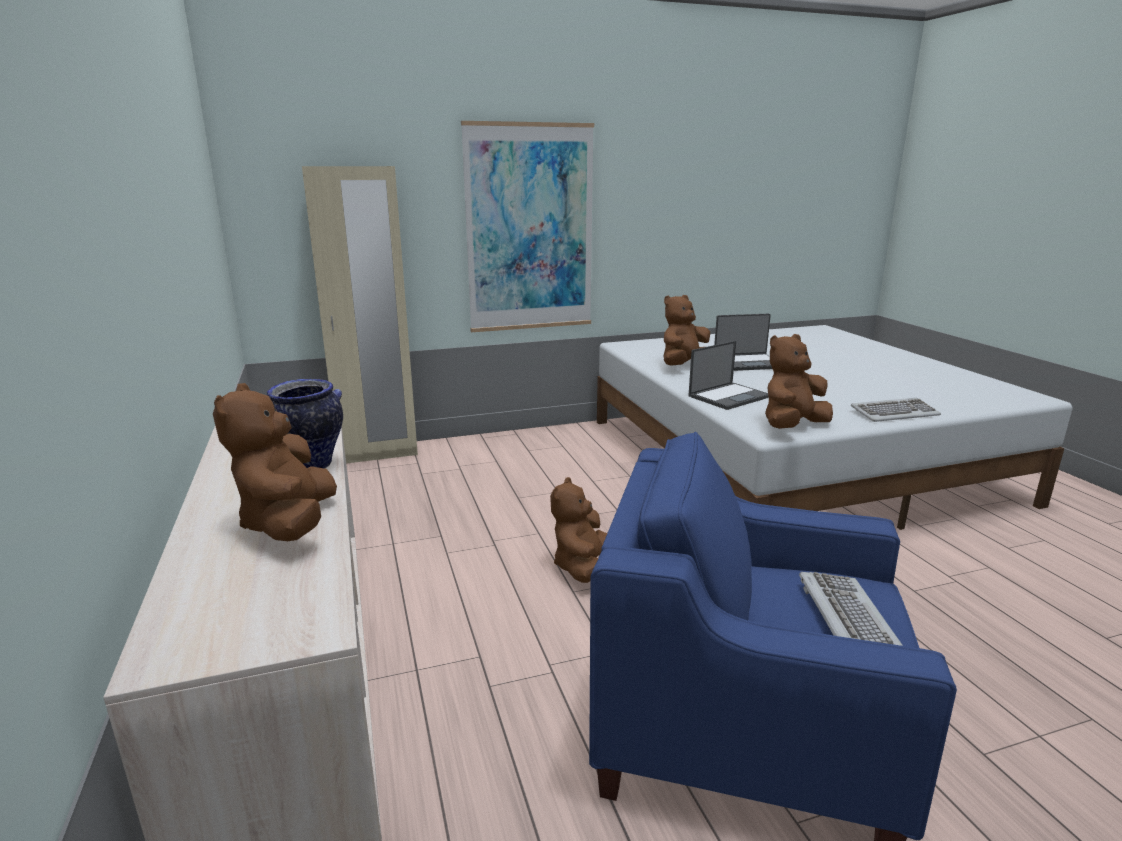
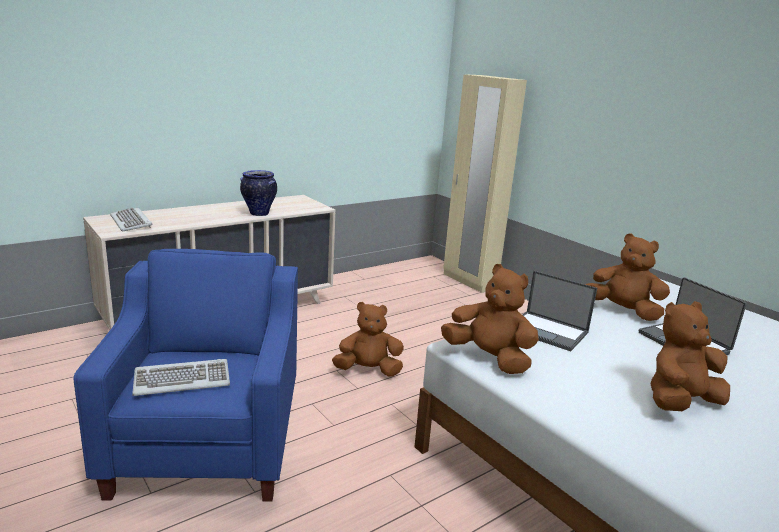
camera: 70 degrees right, 0 degrees up
(289, 524) = (197, 218): brown plush toy -> brown plush toy (680, 402)
(530, 229) = (616, 148): picture -> none
(894, 413) = (598, 424): keyboard -> keyboard (131, 222)

